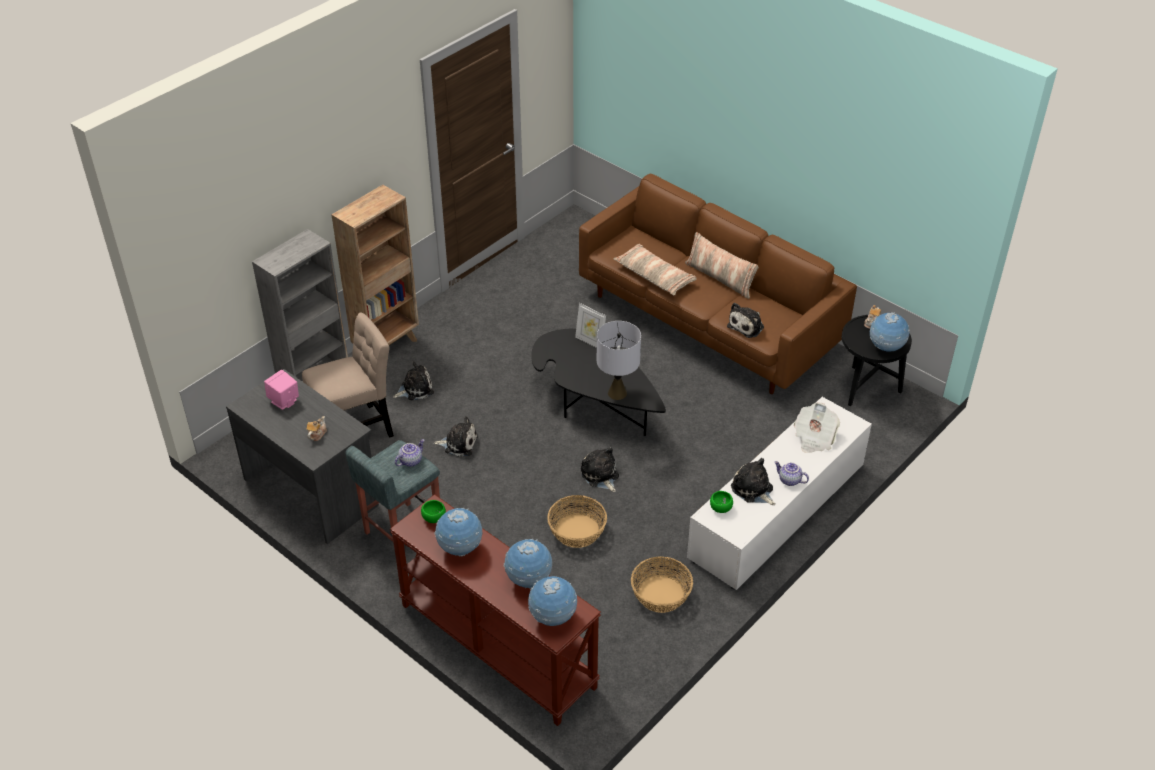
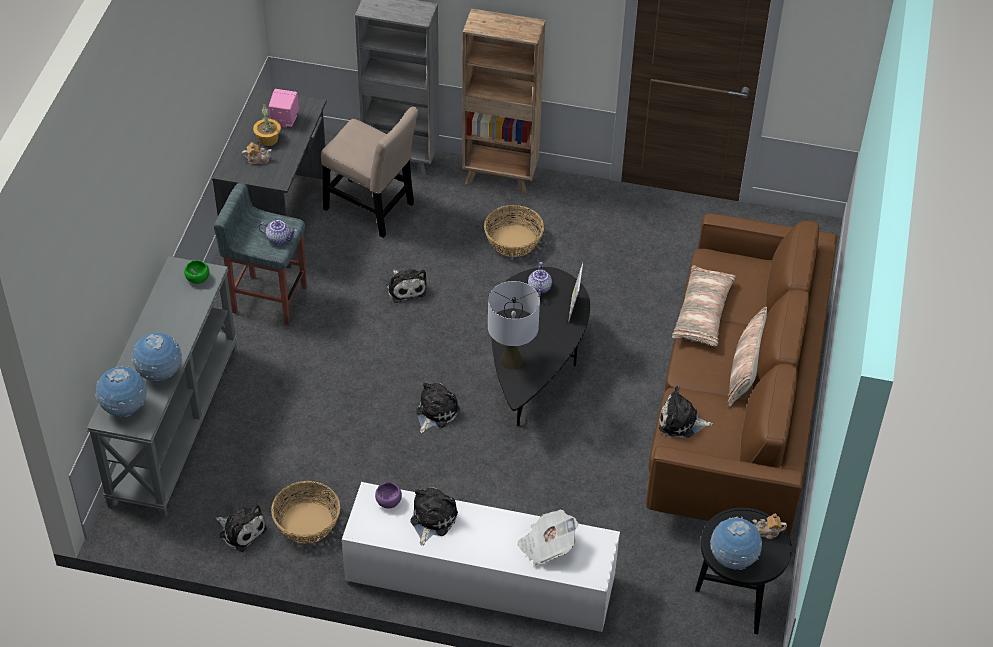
camera: 60 degrees right, 5 degrees up
(298, 419) = (267, 139): none -> potted plant
(415, 389) = (456, 224): plush toy -> plush toy (241, 531)
(460, 548) = (171, 312): globe -> none
(495, 646) = (173, 424): brown console table -> grey console table
(576, 531) = (348, 424): basket -> basket (513, 241)
(720, 507) = (388, 501): green bowl -> purple bowl
(789, 480) = (466, 545): teapot -> teapot (538, 288)

